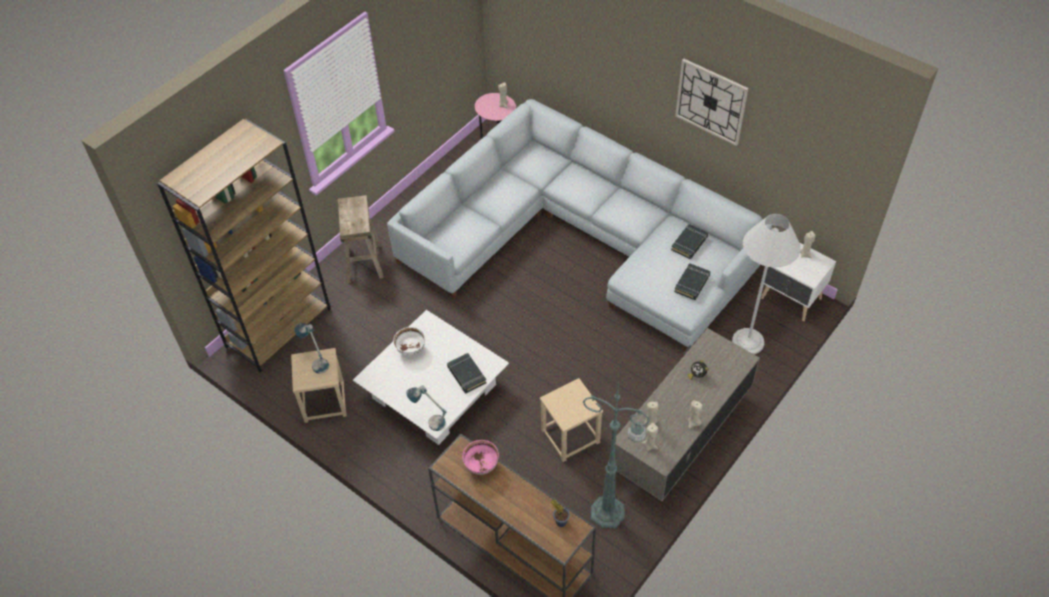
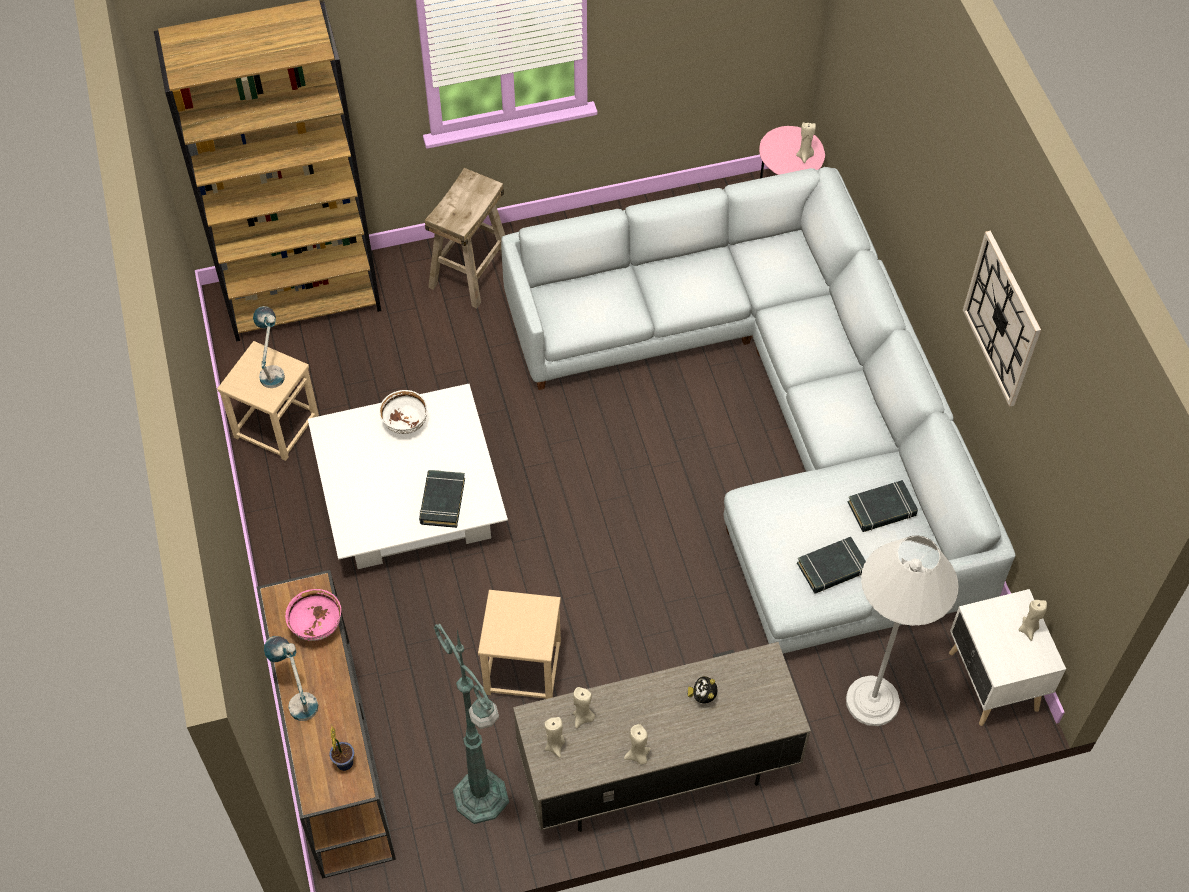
camera: 35 degrees right, 5 degrees up
(430, 421) = (349, 531): table lamp -> table lamp (298, 697)

